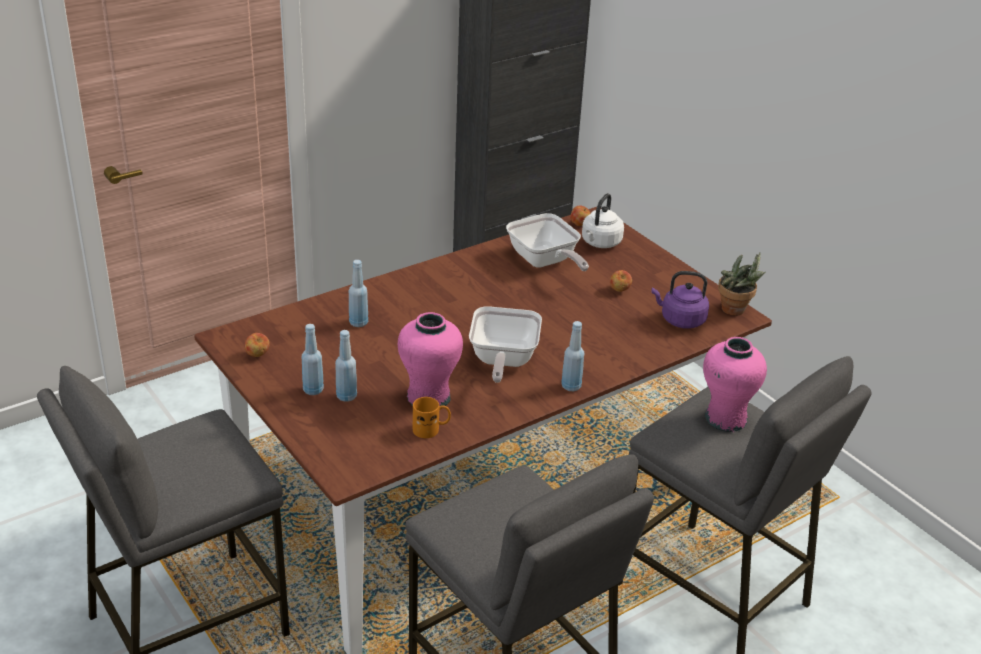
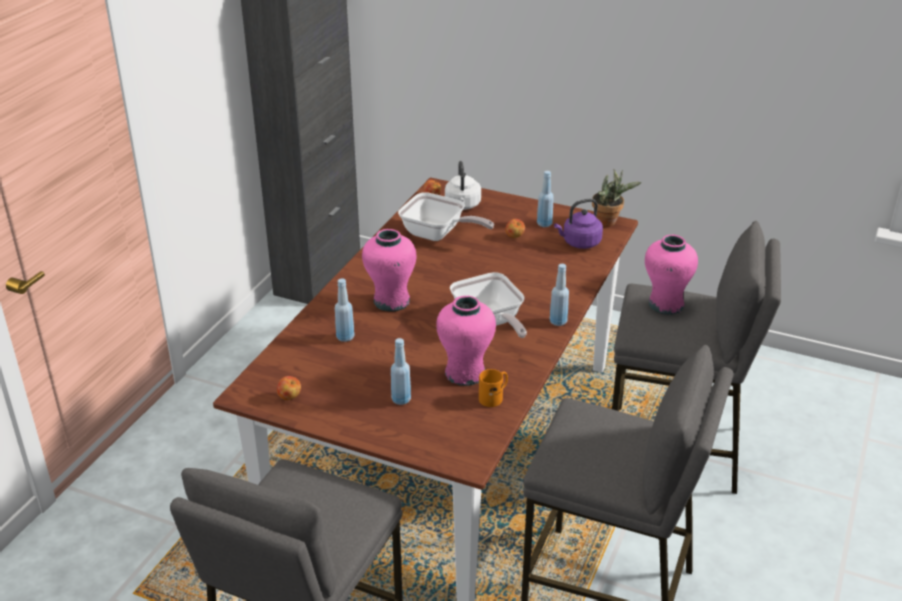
camera: 30 degrees left, 0 degrees up
(313, 390) = (368, 406): blue bottle -> blue bottle (544, 224)
(433, 307) = (391, 301): none -> pink vase

